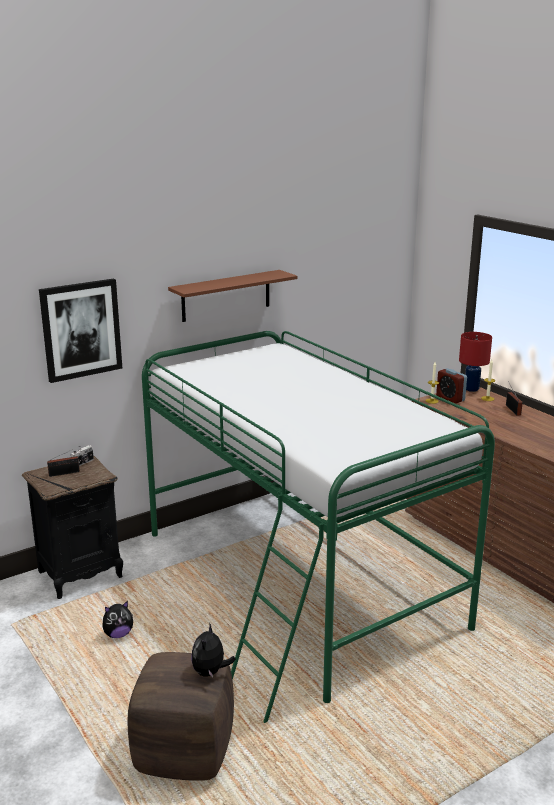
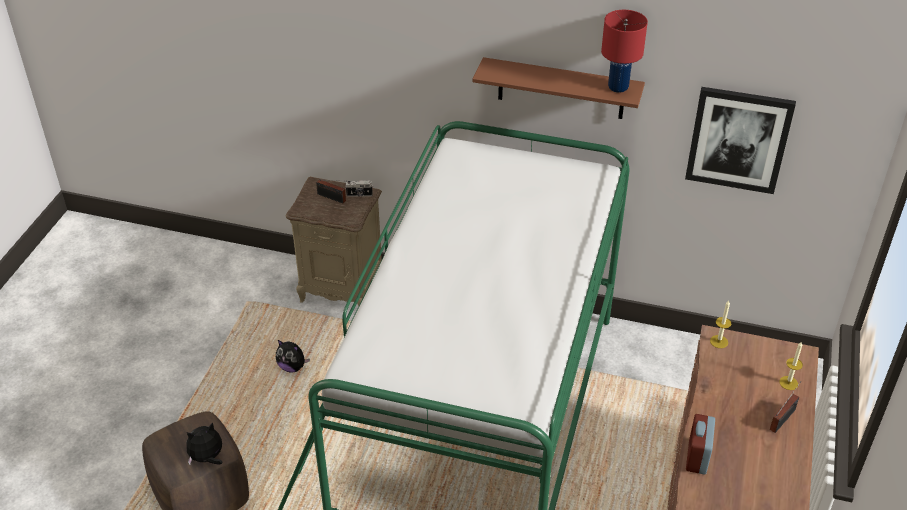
camera: 50 degrees right, 20 degrees up
(81, 329) = (377, 69): picture -> picture (738, 139)
(81, 574) = (341, 290): black nightstand -> beige nightstand
(450, 398) = (746, 352): alarm clock -> alarm clock (697, 457)
(472, 389) = (800, 357): red table lamp -> red table lamp (619, 88)

